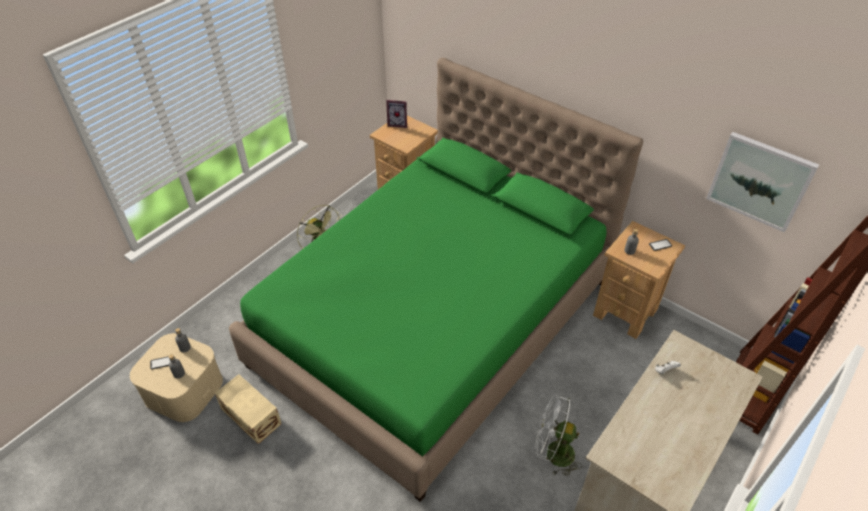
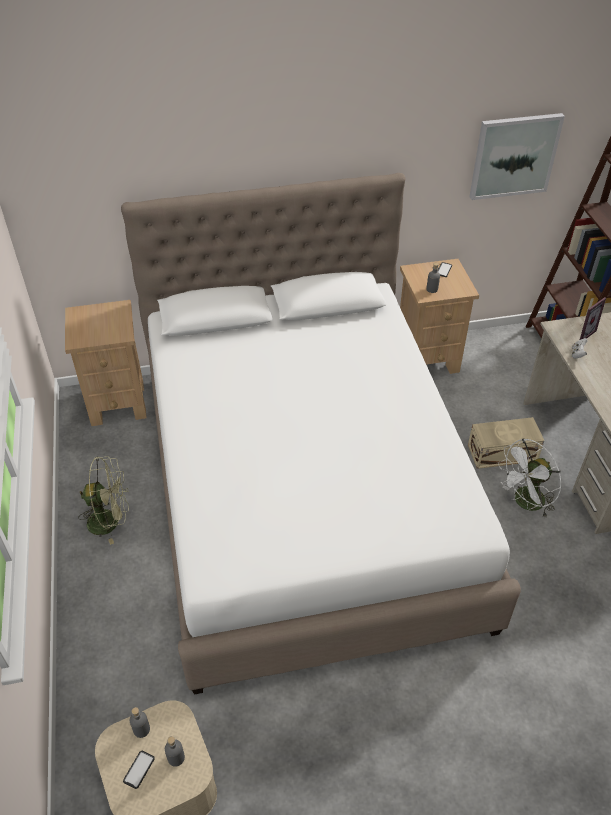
camera: 50 degrees left, 0 degrees up
(251, 415) = (268, 727): beige storage box -> beige storage box (501, 452)
(398, 123) = (79, 320): picture frame -> picture frame (581, 333)
(435, 321) = (305, 488): green bed -> white bed

